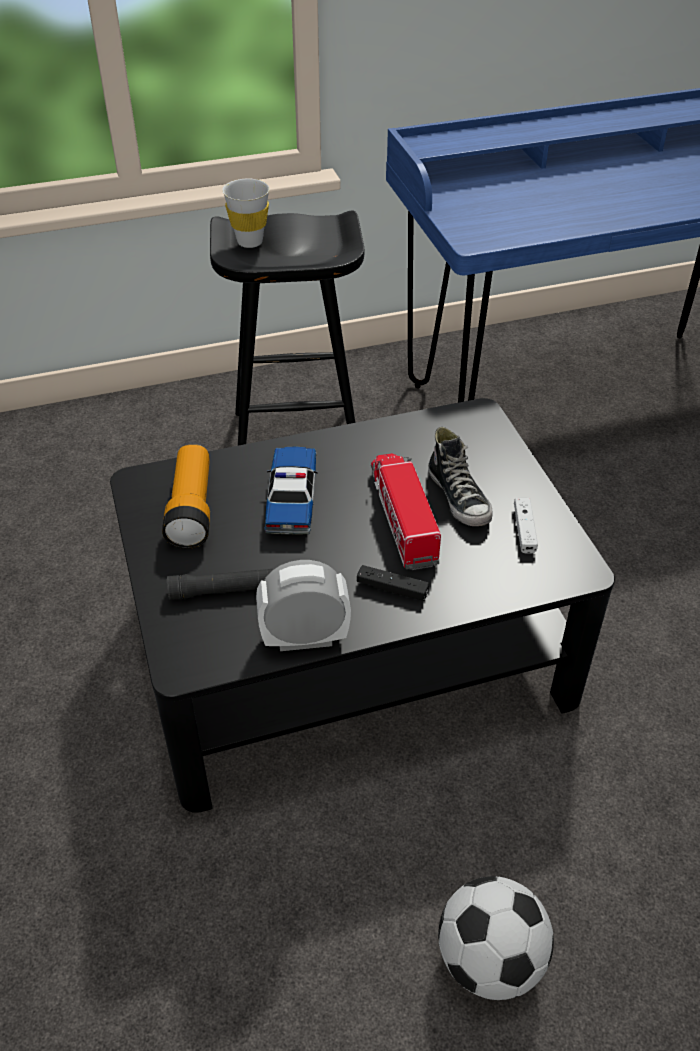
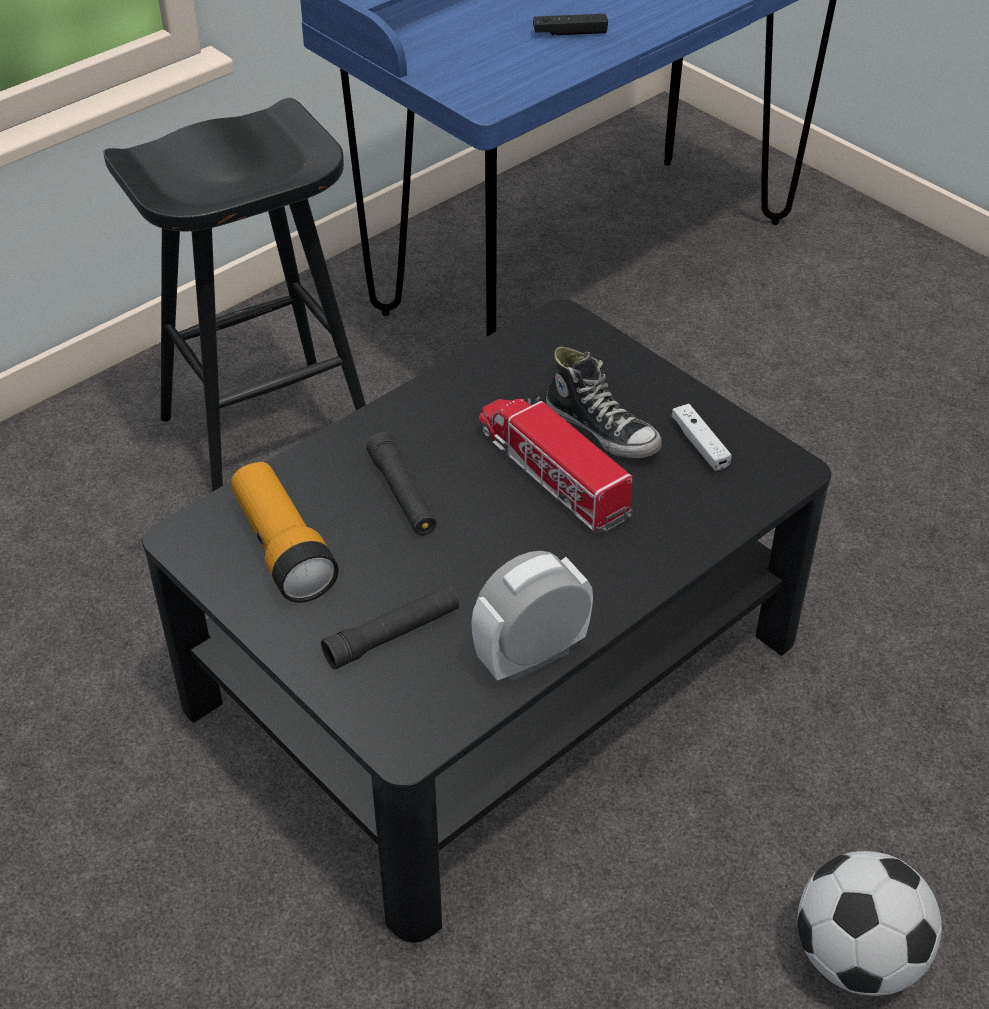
camera: 25 degrees left, 0 degrees up
(250, 242) = (179, 173): white cup -> none
(292, 498) = (402, 494): toy car -> black flashlight
(392, 589) = (594, 562): black game controller -> black game controller (570, 33)

